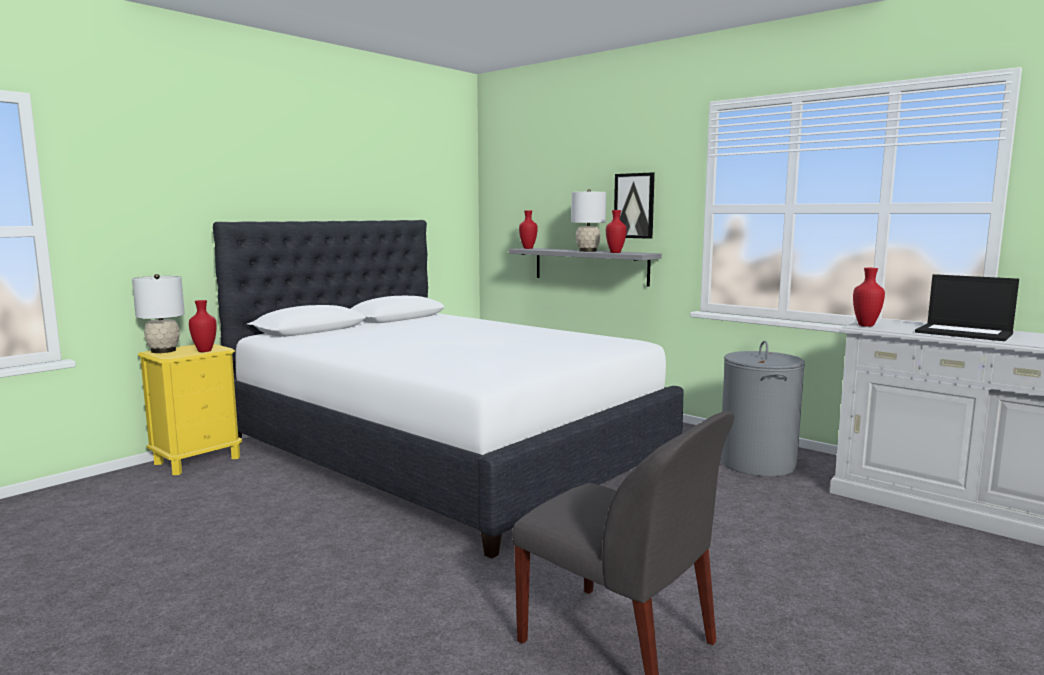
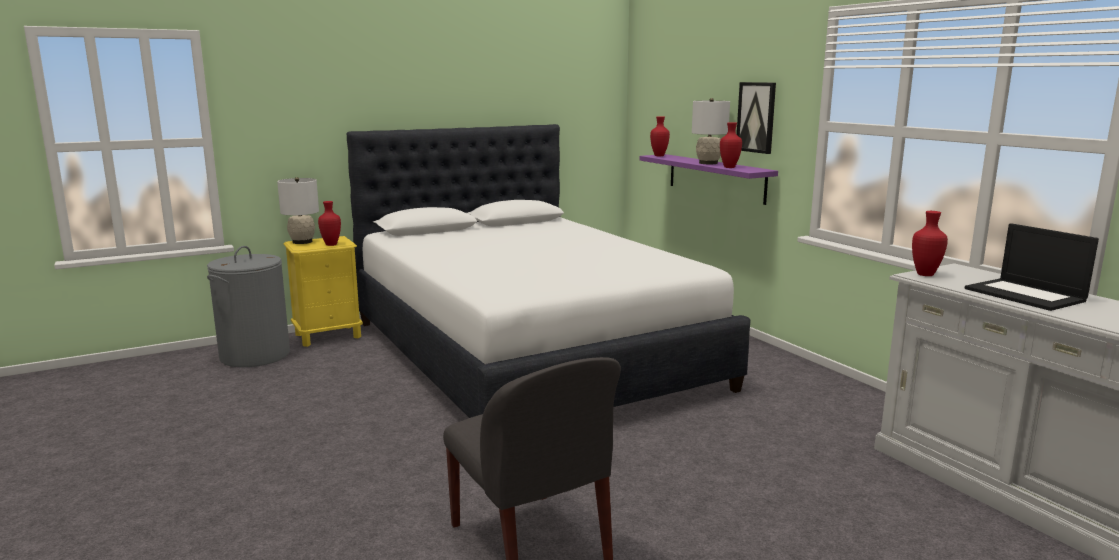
camera: 20 degrees right, 5 degrees up
(590, 266) = (715, 178): grey shelf -> purple shelf
(757, 463) = (825, 406): grey laundry basket -> grey laundry basket (255, 355)

